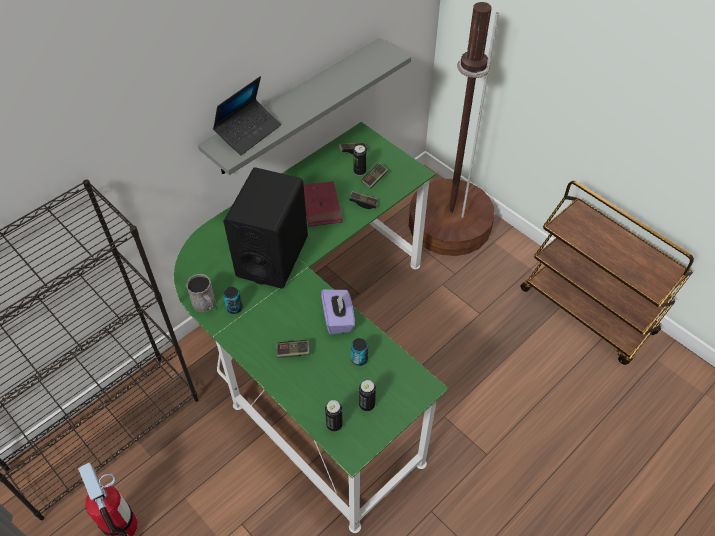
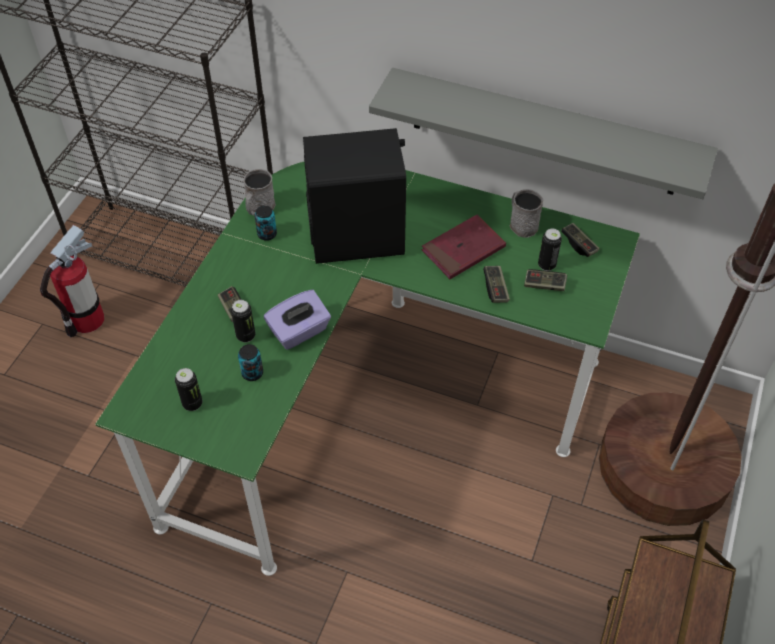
camera: 65 degrees right, 0 degrees up
(248, 132) = (440, 97): laptop -> none
(318, 169) = (521, 224): none -> grey mug
(334, 425) = (154, 382): can -> can (246, 336)

